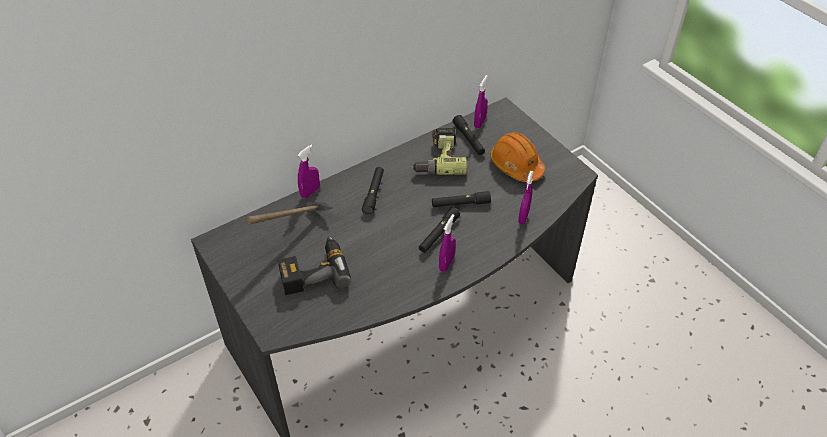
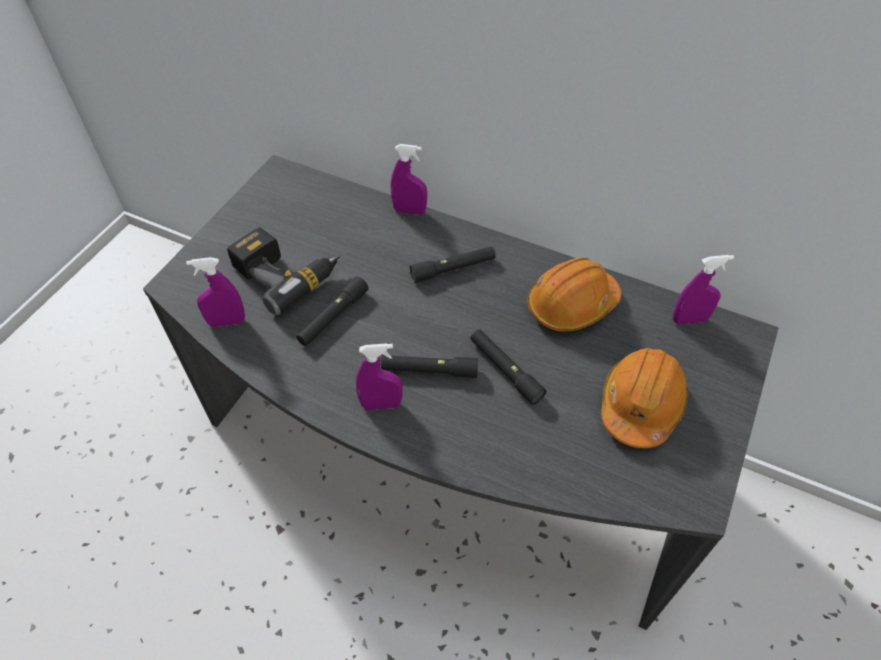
camera: 60 degrees right, 5 degrees up
(295, 232) = (336, 229): hammer -> none
(437, 159) = (571, 305): power drill -> orange hard hat
(468, 139) = (642, 322): black flashlight -> black flashlight (333, 317)
(523, 217) = (538, 462): purple spray bottle -> purple spray bottle (227, 322)

